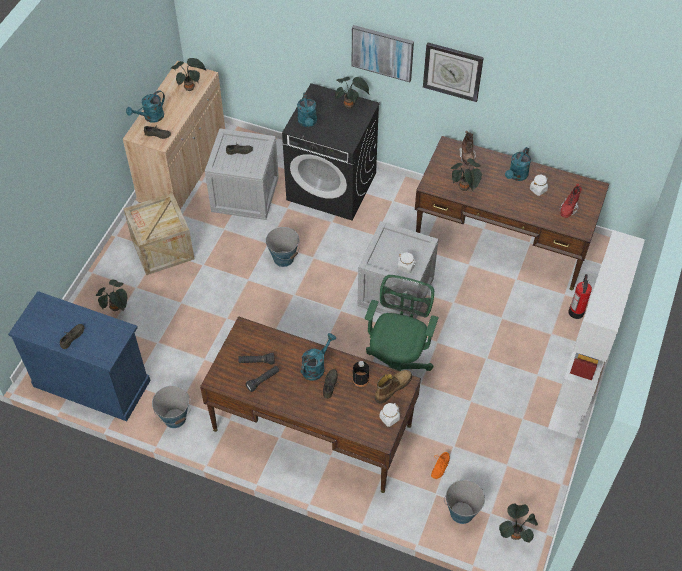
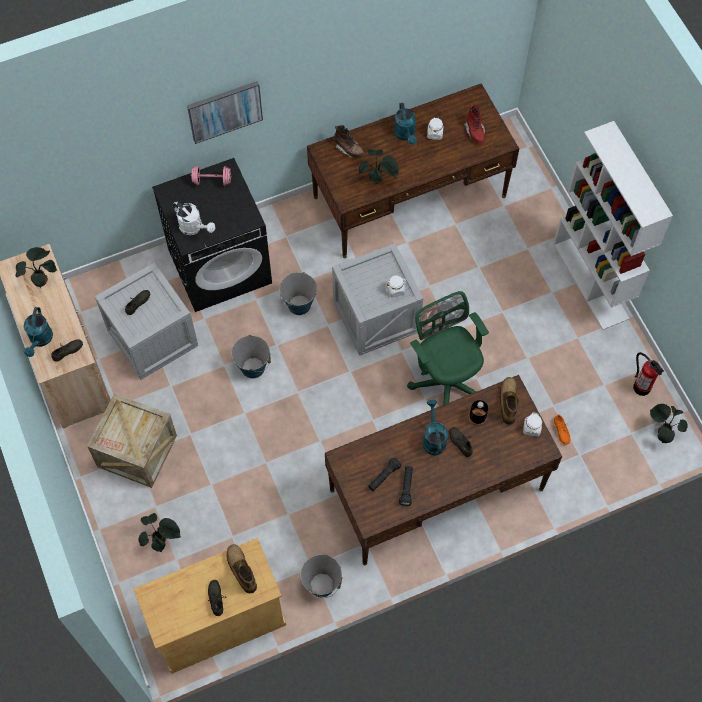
camera: 45 degrees left, 10 degrees up
(92, 383) = (218, 622): blue cabinet -> beige cabinet
(105, 335) = (241, 570): none -> boot
(308, 123) = (194, 227): turquoise watering can -> white watering can
(350, 105) = (212, 180): potted plant -> pink dumbbell
(452, 71) = (304, 83): wall clock -> none
(461, 512) = (611, 451): bucket -> bucket (299, 305)
(576, 312) = (527, 213): fire extinguisher -> fire extinguisher (642, 387)

